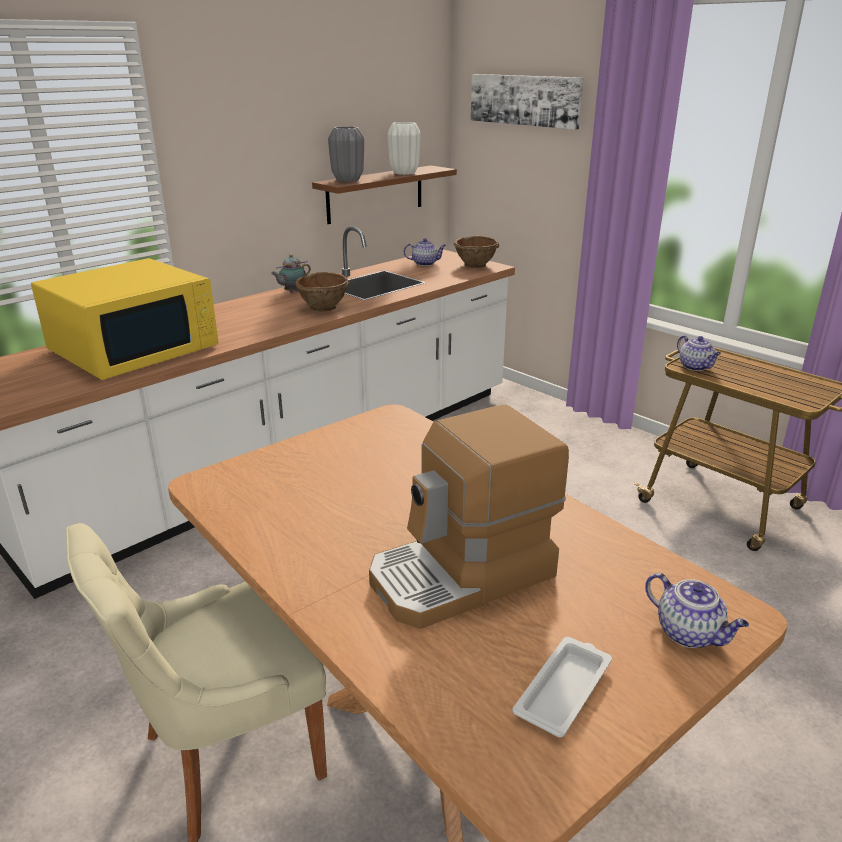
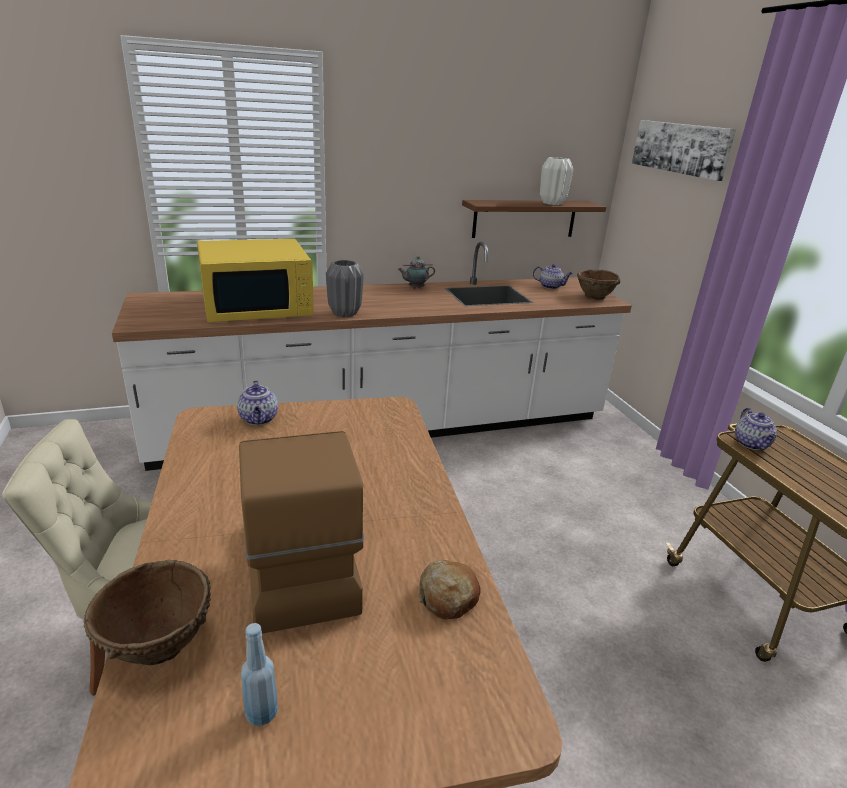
camera: 25 degrees right, 0 degrees up
(323, 308) = (424, 305): brown bowl -> brown bowl (158, 645)
(347, 180) = (493, 202): grey vase -> grey vase (344, 313)
(463, 576) = (297, 565): coffee machine -> coffee machine turned 75 degrees clockwise
(564, 689) = (261, 713): white tray -> blue bottle
(609, 552) = (448, 597): none -> bread
(690, 633) = (438, 717): teapot -> teapot (259, 419)

